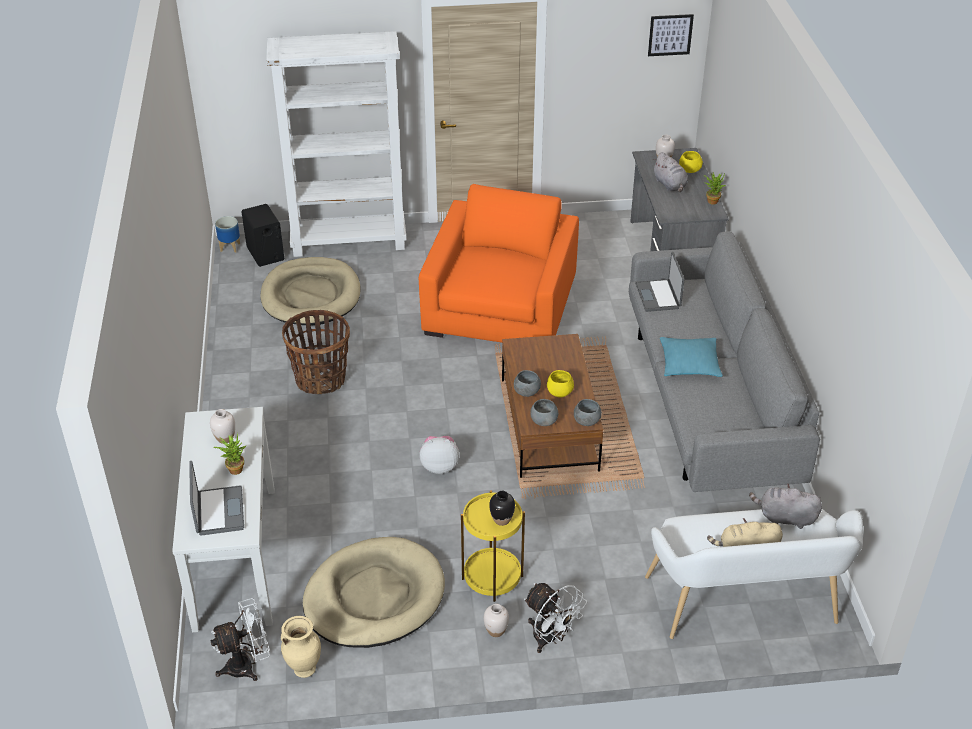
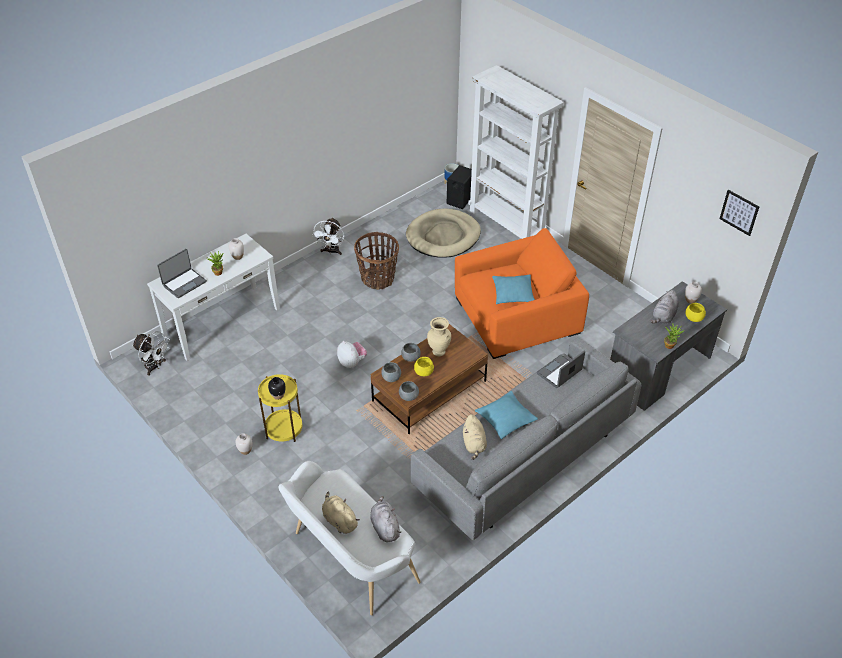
camera: 55 degrees right, 5 degrees up
(304, 669) = (167, 388): beige vase -> beige vase (439, 351)
(374, 597) = (233, 388): beige dog bed -> none
(512, 269) = (513, 293): none -> turquoise pillow
(550, 639) = (256, 477): white fan -> white fan (331, 252)
(707, 402) = (474, 444): none -> beige plush toy

